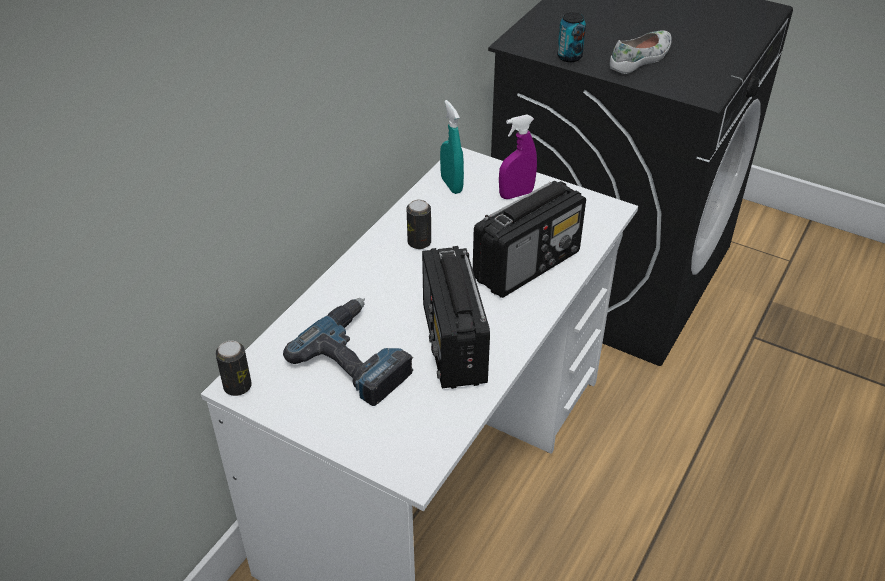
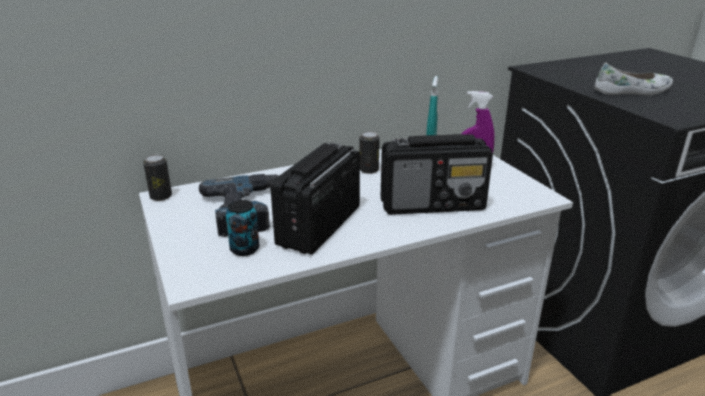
camera: 35 degrees right, 15 degrees down
(569, 57) = (567, 80): can -> can (244, 249)

